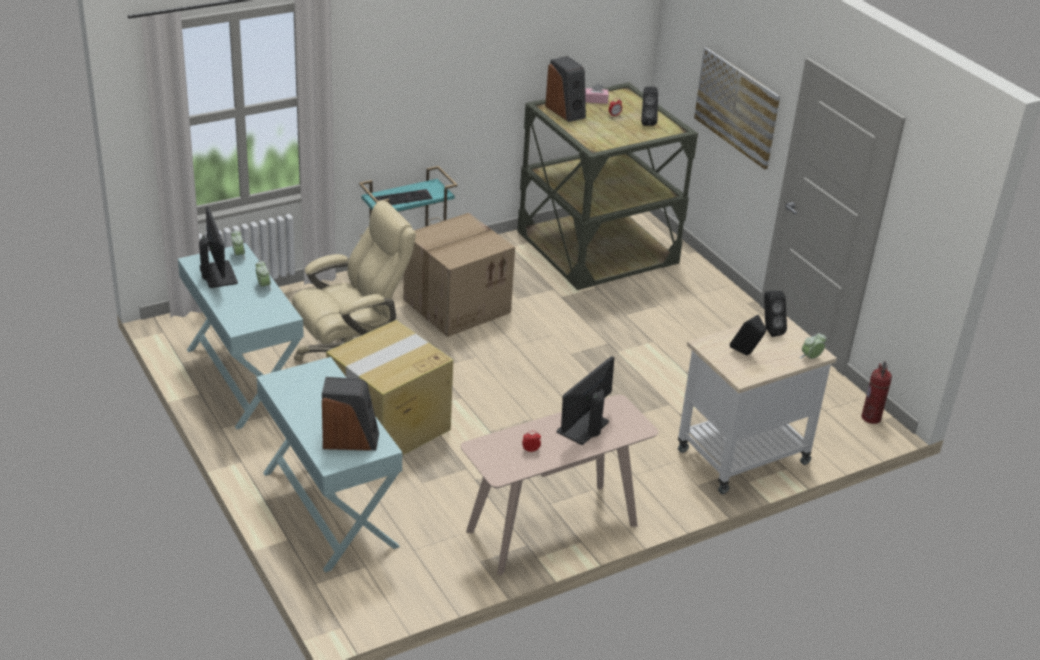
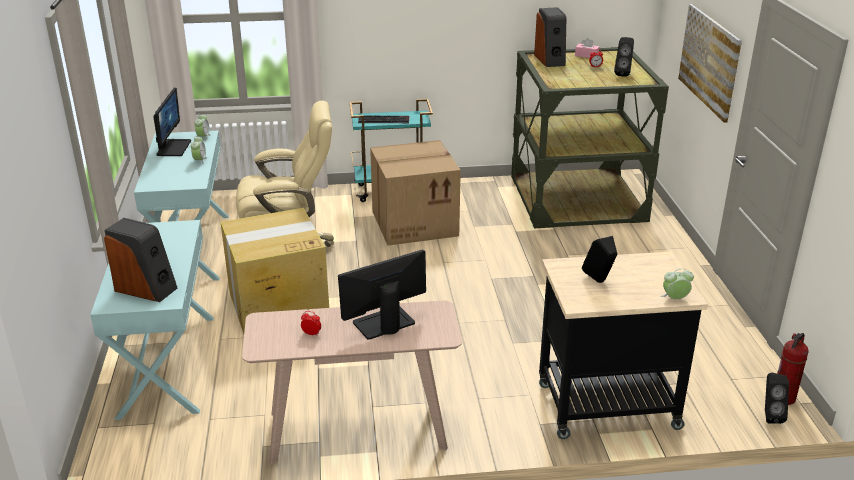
camera: 25 degrees right, 5 degrees down
(742, 458) = (606, 407): white cart -> black cart
(769, 330) = (644, 264): black speaker -> black speaker (769, 415)

